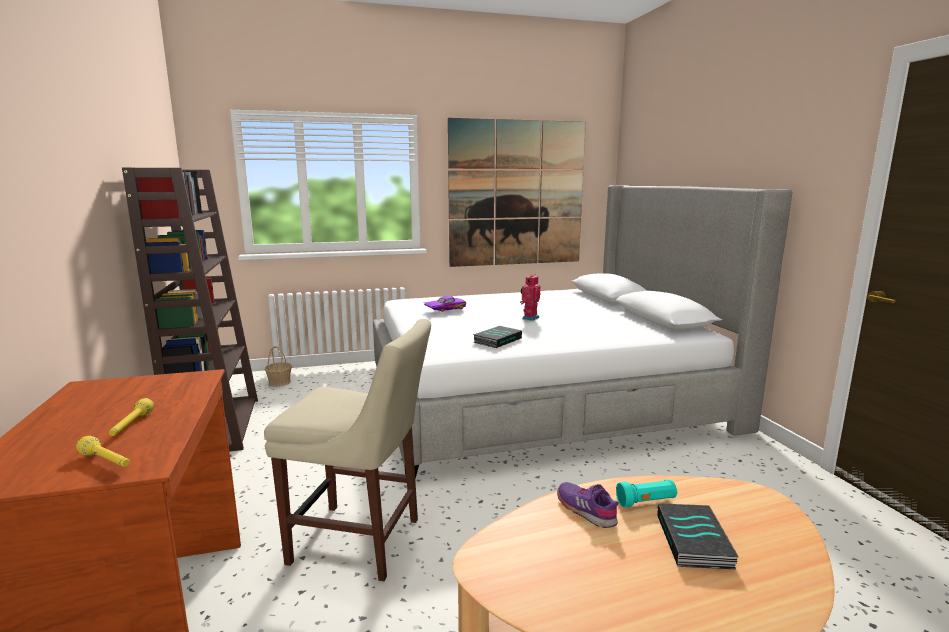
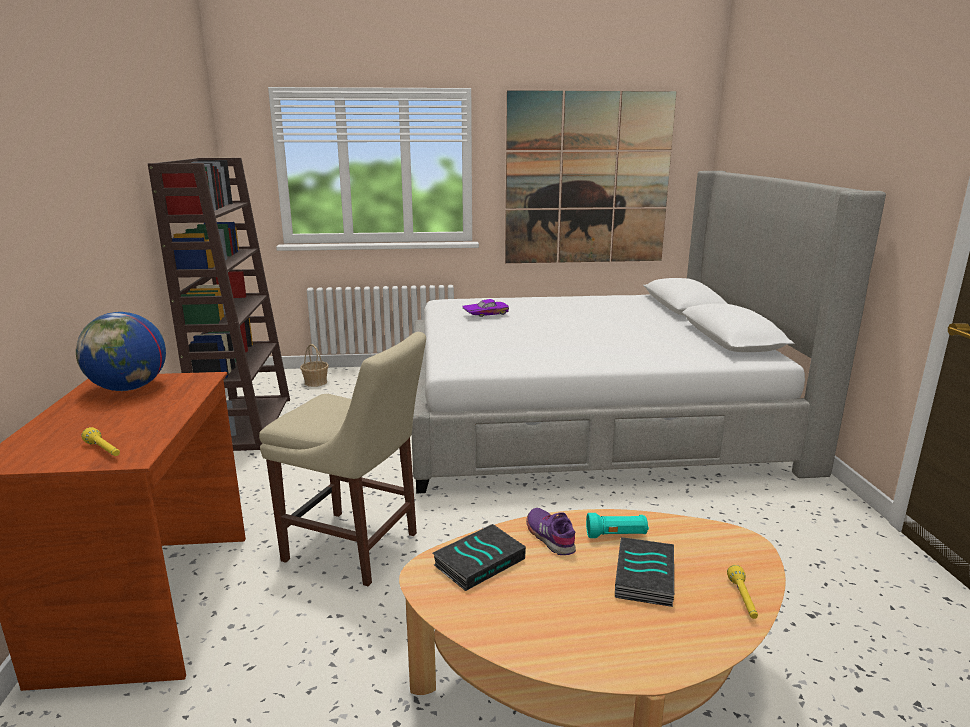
camera: 10 degrees right, 5 degrees up
(118, 392) = (129, 388): none -> globe
(131, 425) = (131, 420): yellow flashlight -> yellow flashlight (743, 599)
(497, 340) = (525, 353): book -> book (479, 561)
(529, 318) = (575, 329): toy robot -> none

